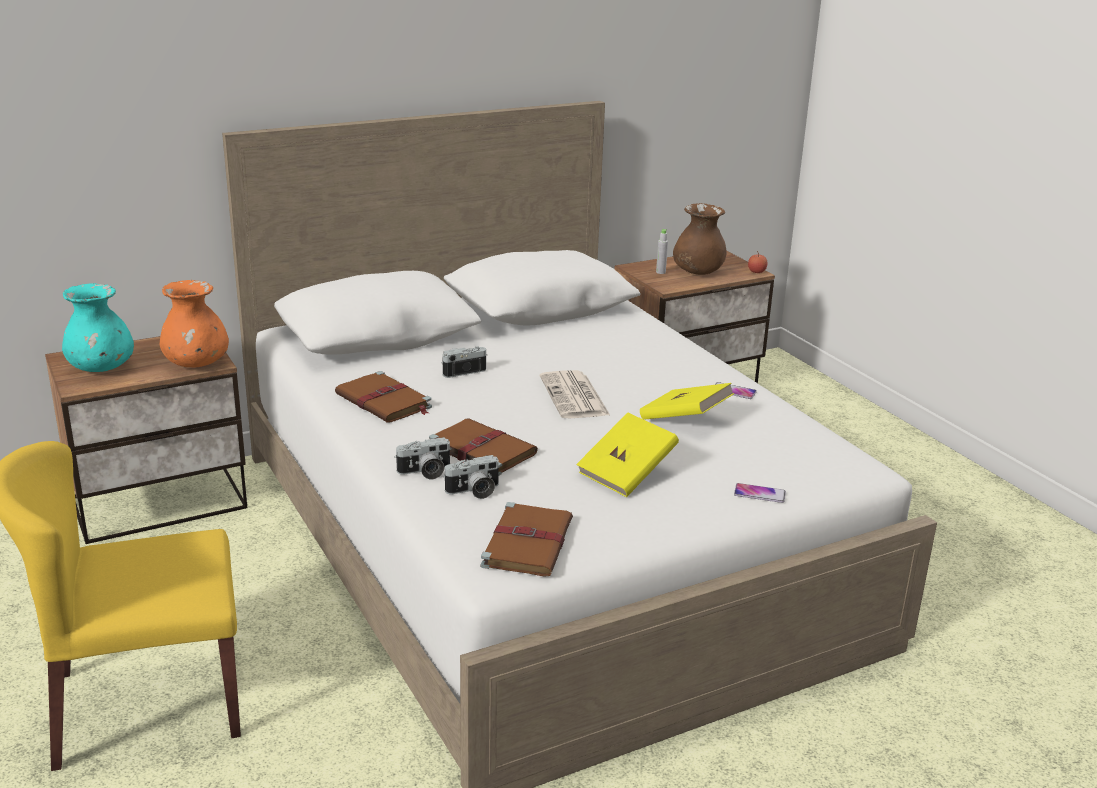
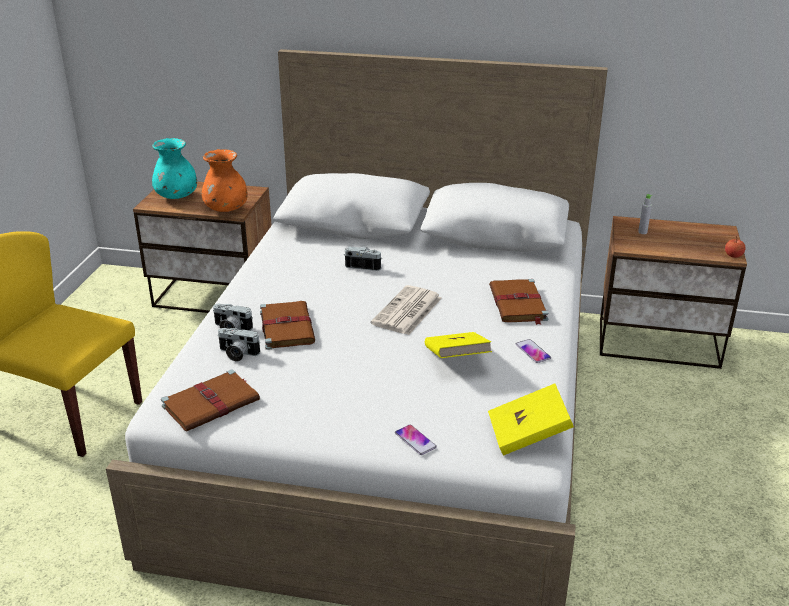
camera: 40 degrees right, 5 degrees up
(384, 401) = (283, 271): brown book -> brown book (518, 304)
(626, 474) = (348, 383): yellow book -> yellow book (528, 435)
(697, 272) = (676, 241): brown vase -> none

